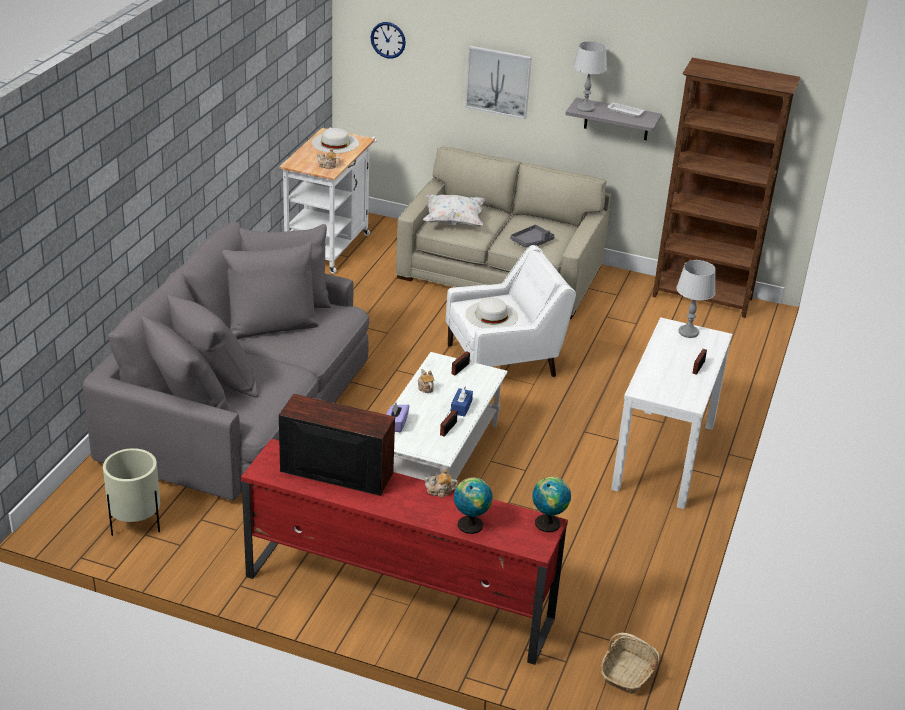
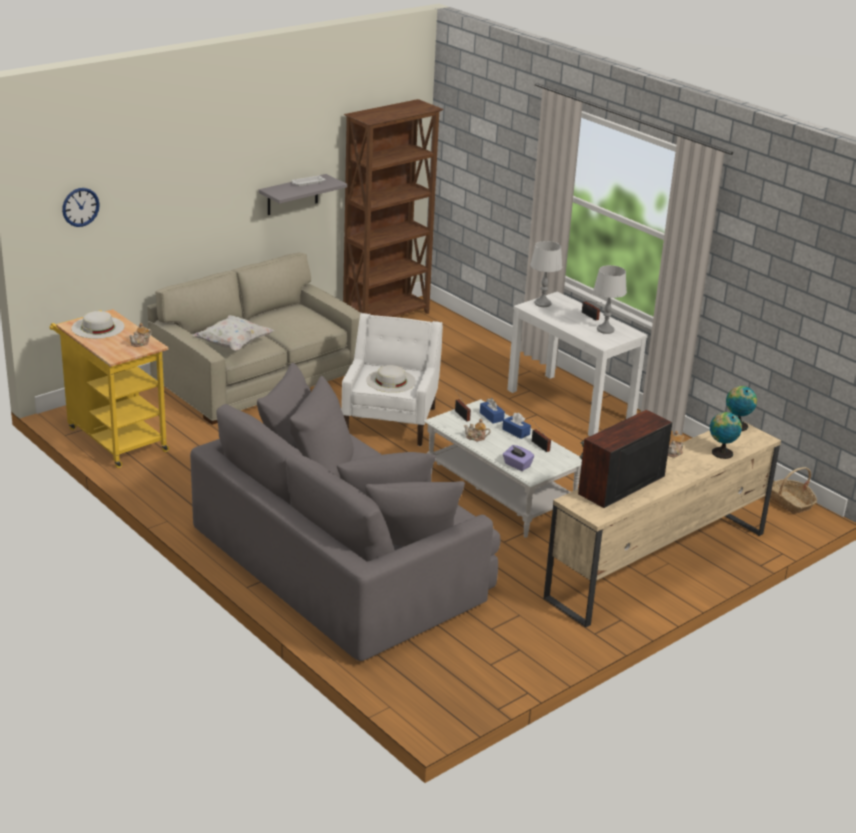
camera: 60 degrees left, 5 degrees down
(135, 524) = (472, 666): beige planter -> none
(330, 245) = (113, 437): white cart -> yellow cart
(397, 597) = (656, 565): red tv stand -> beige tv stand
(476, 385) = (491, 416): none -> blue tissue box
(498, 81) = (190, 204): picture -> none
(532, 242) = (306, 326): grey tray -> none
(585, 108) = (284, 192): grey table lamp -> grey table lamp (605, 330)

